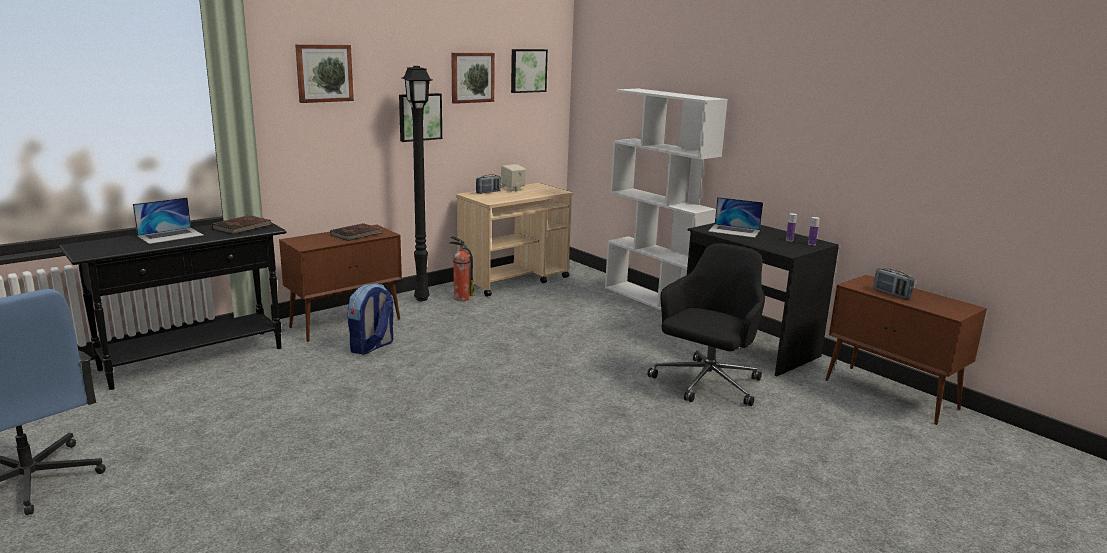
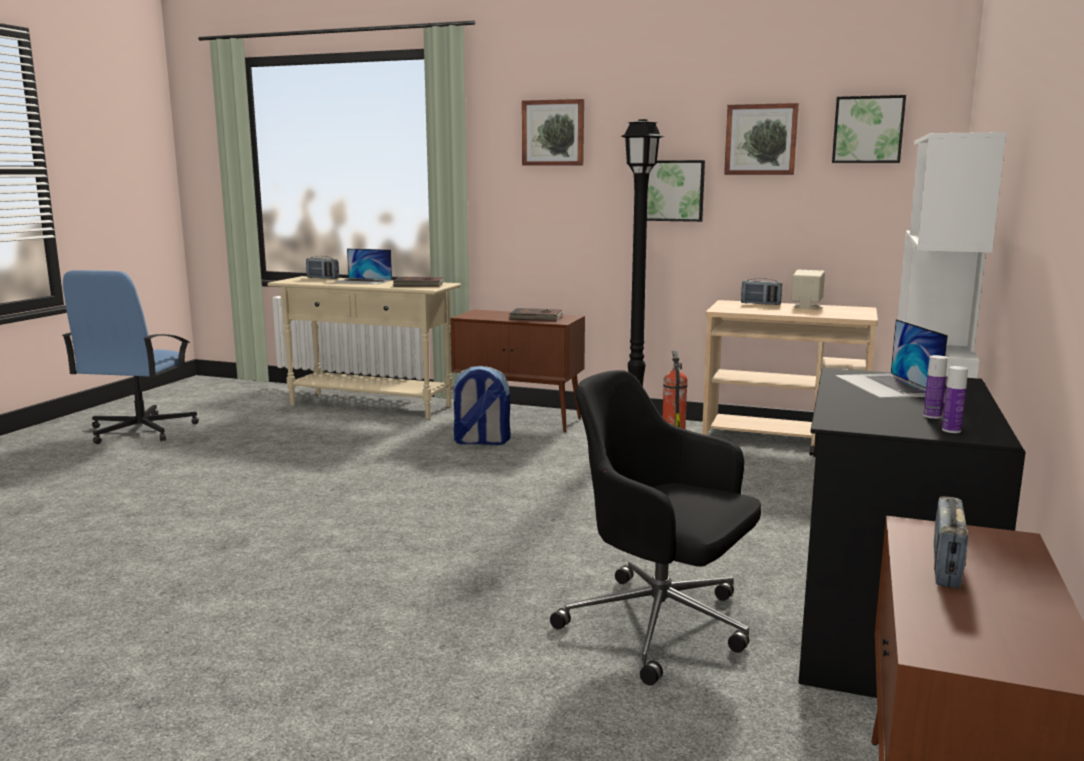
camera: 60 degrees right, 5 degrees down
(106, 242) = (323, 278): none -> radio
(194, 359) = (370, 405): black console table -> beige console table
(706, 384) = (661, 626): black office chair -> black office chair turned 150 degrees counterclockwise

